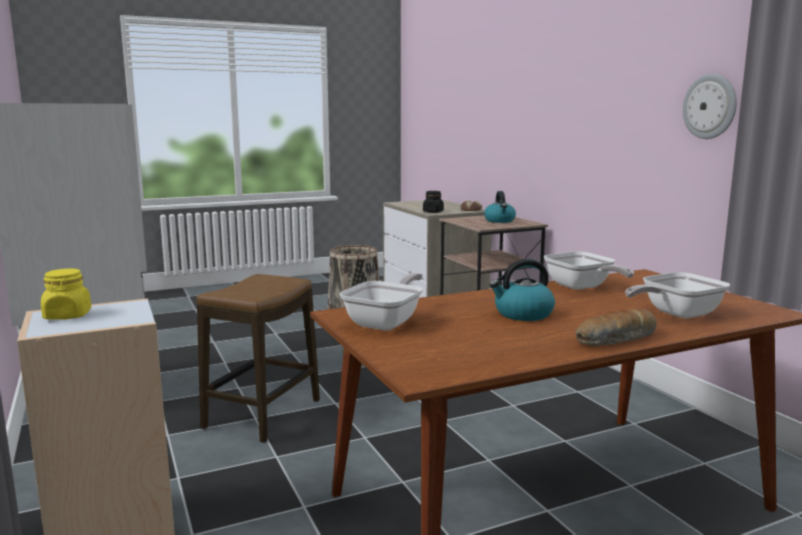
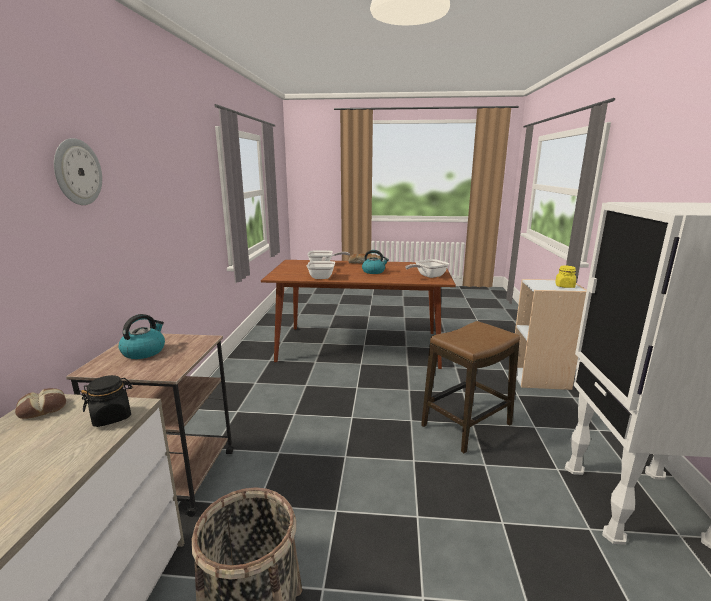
camera: 150 degrees left, 5 degrees up
(710, 106) = (201, 189): wall clock -> wall clock (77, 172)

